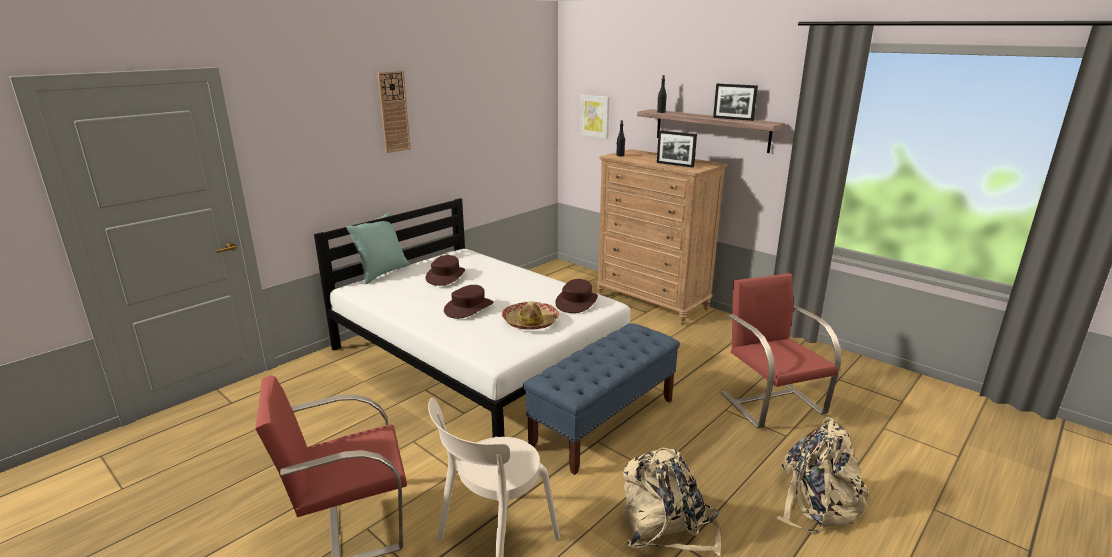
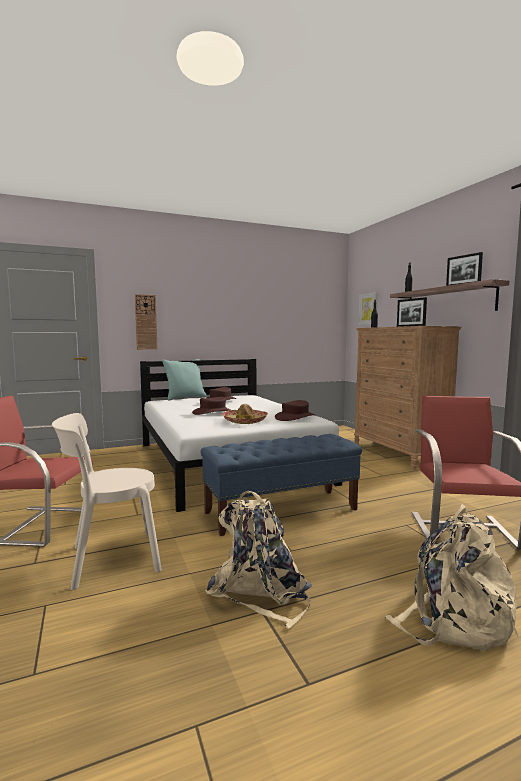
camera: 25 degrees right, 15 degrees down
(393, 112) = (209, 292): wall clock -> wall clock (146, 322)

